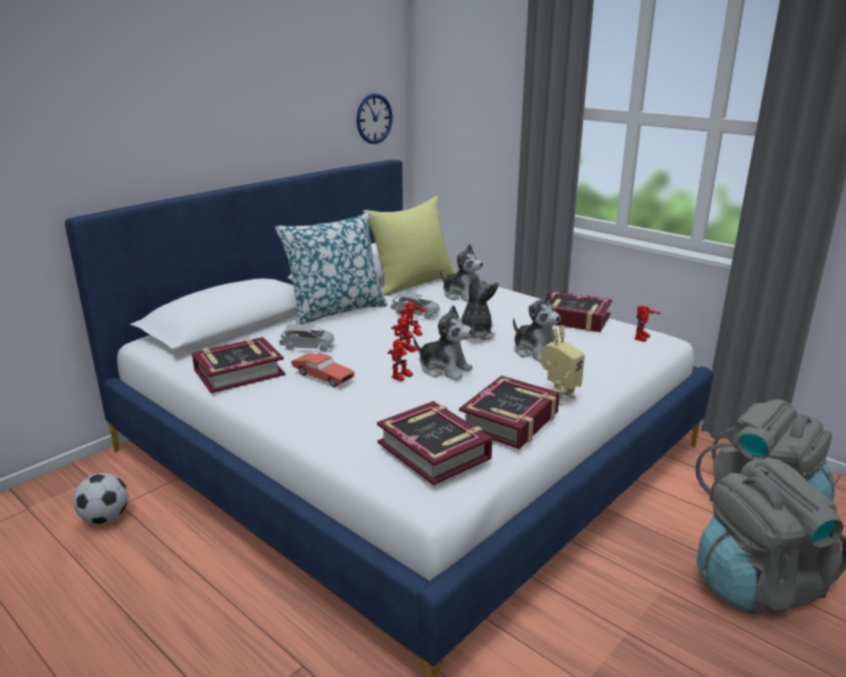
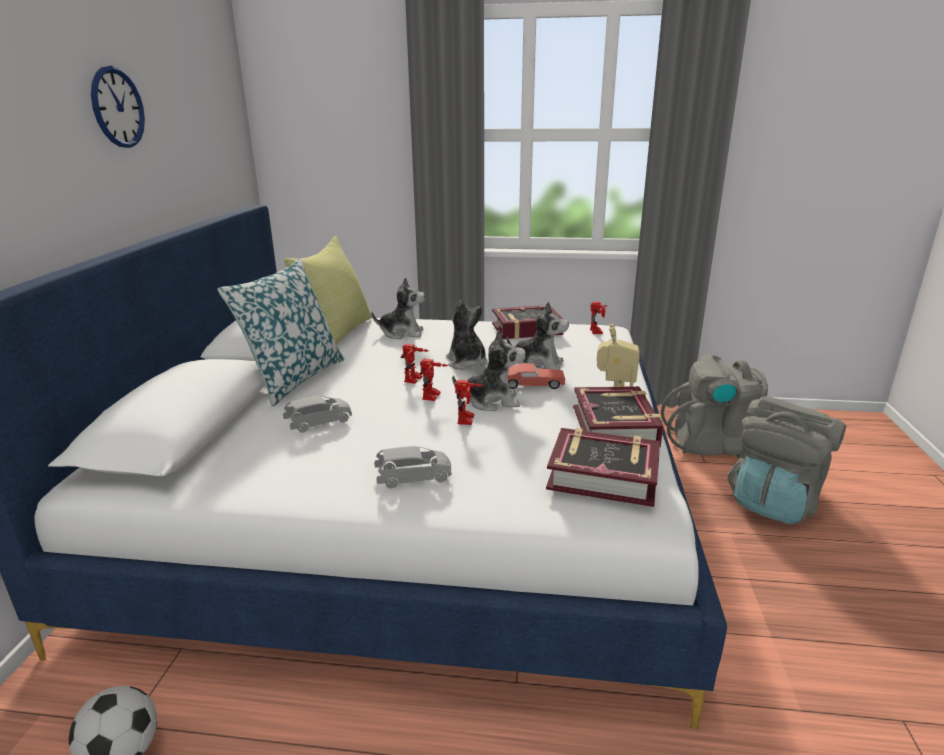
camera: 35 degrees left, 0 degrees up
(239, 372) = (276, 475): book -> none
(322, 377) = (384, 447): red toy car -> red toy car (530, 385)
(374, 118) = (228, 159): wall clock -> wall clock (118, 107)
(416, 313) = (385, 359): grey toy car -> grey toy car (414, 477)

